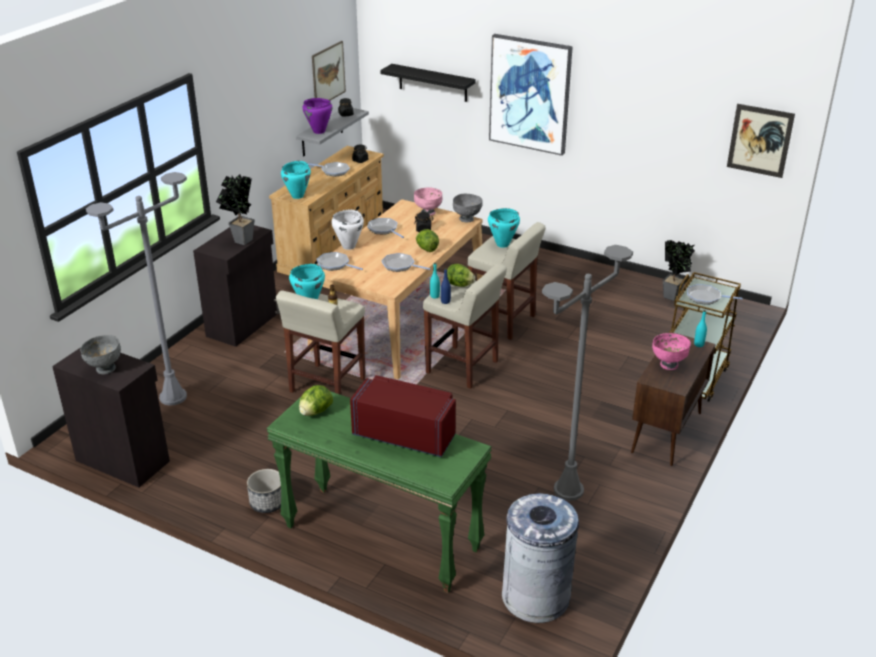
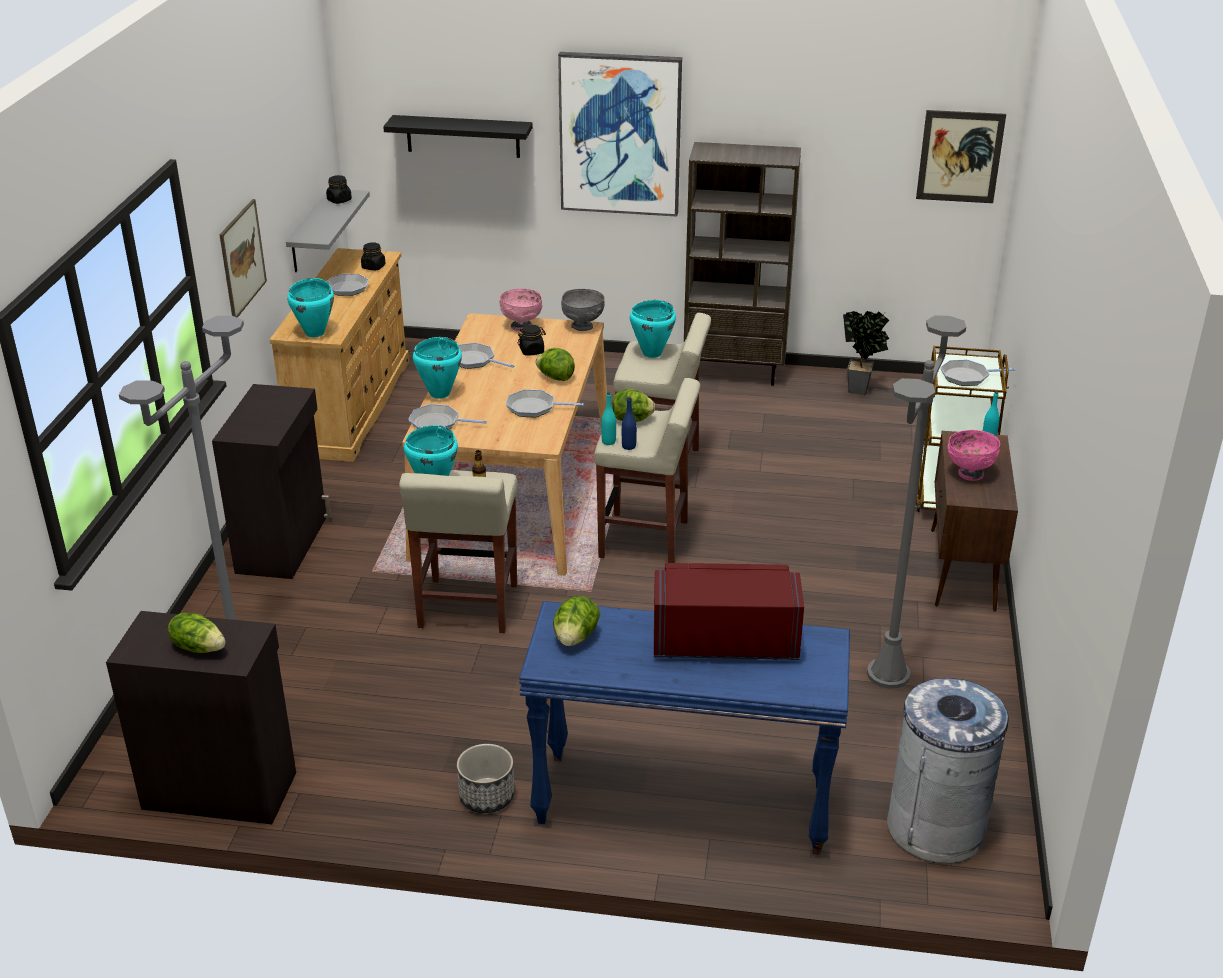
camera: 20 degrees left, 0 degrees up
(105, 369) = (199, 647): grey bowl -> lettuce
(240, 241) = (278, 414): potted plant -> none
(319, 131) = (317, 230): purple cooking pot -> none
(328, 74) = (309, 141): picture -> picture (242, 258)
(348, 246) = (439, 394): white cooking pot -> turquoise cooking pot
(380, 538) = (681, 805): green console table -> blue console table
(592, 270) = (735, 372): none -> brown bookcase

